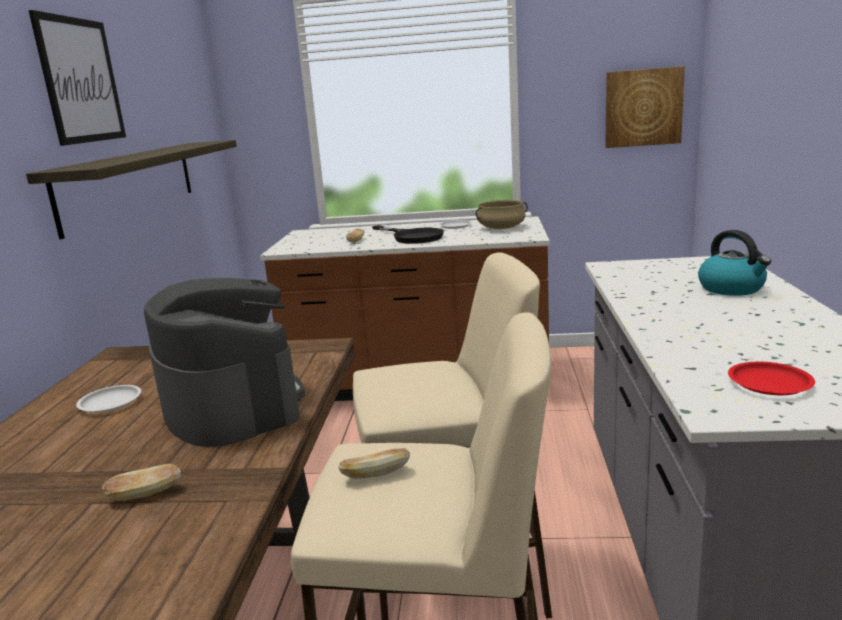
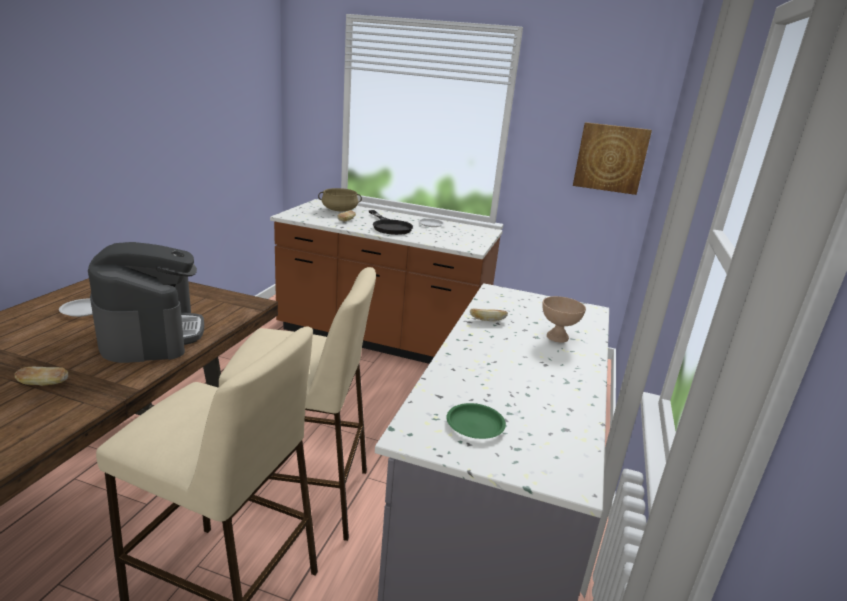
camera: 10 degrees right, 5 degrees up
(81, 80) = (137, 69): picture -> none
(130, 183) = (173, 147): shelf -> none
(375, 474) = (186, 411): bread -> bread (487, 320)
(501, 228) = (461, 235): beige cooking pot -> beige cooking pot (339, 210)
(732, 288) = (557, 337): kettle -> beige bowl
(769, 383) = (475, 424): red plate -> green plate

